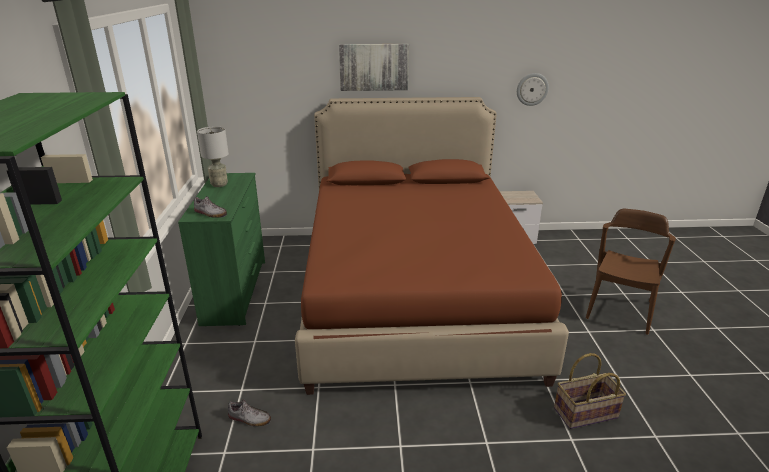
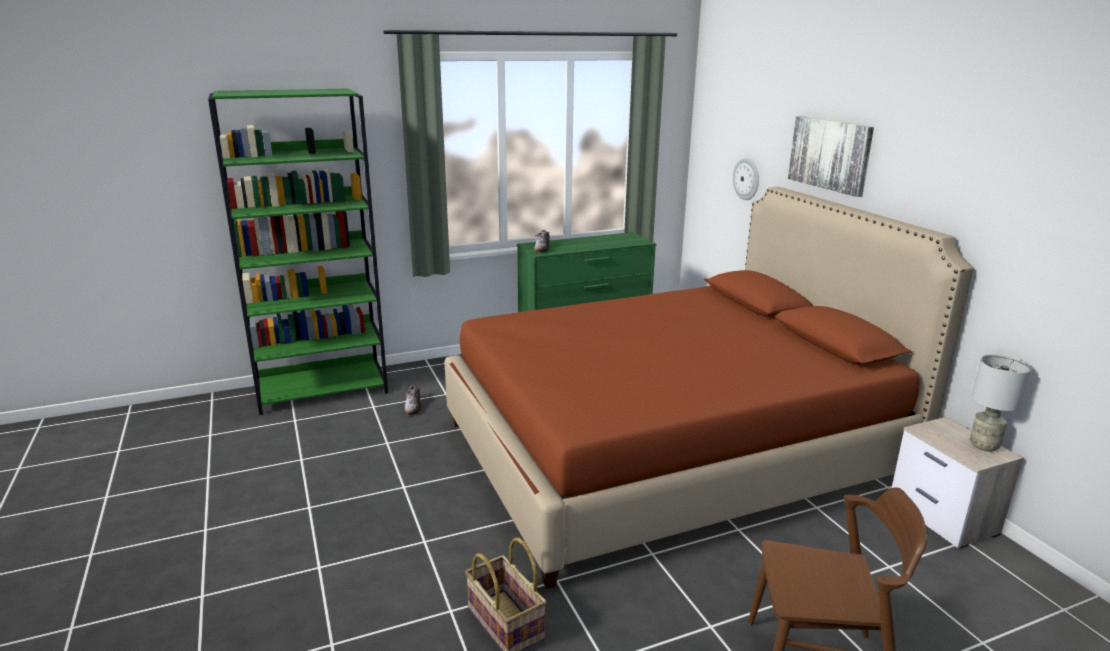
camera: 70 degrees right, 5 degrees down
(219, 184) = (608, 239): grey table lamp -> grey table lamp (984, 446)
(532, 89) = (1053, 249): wall clock -> wall clock (746, 179)

